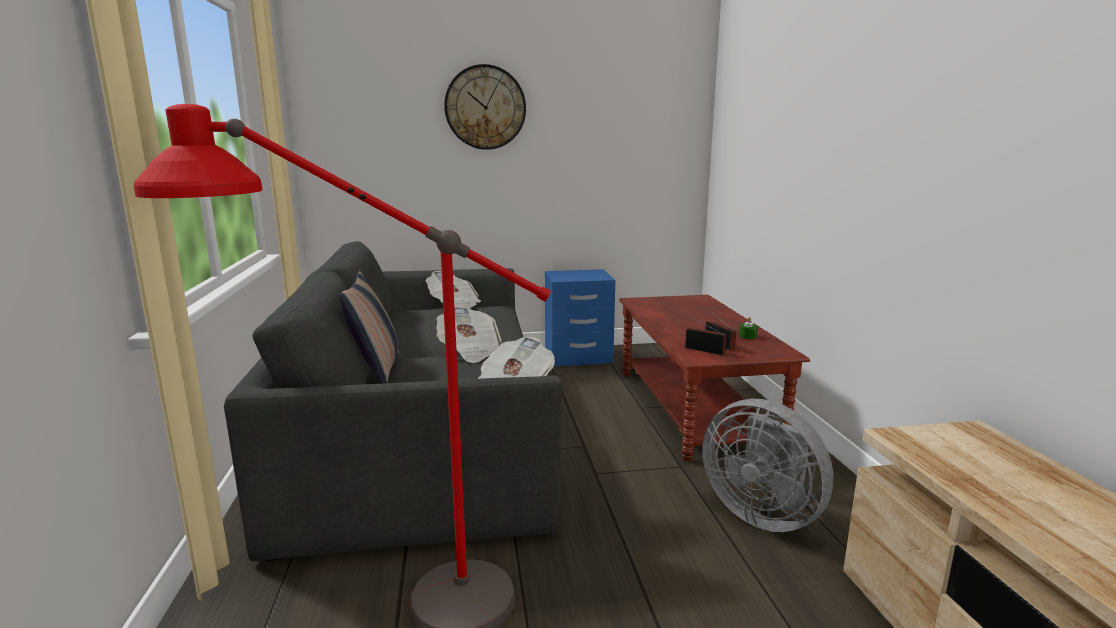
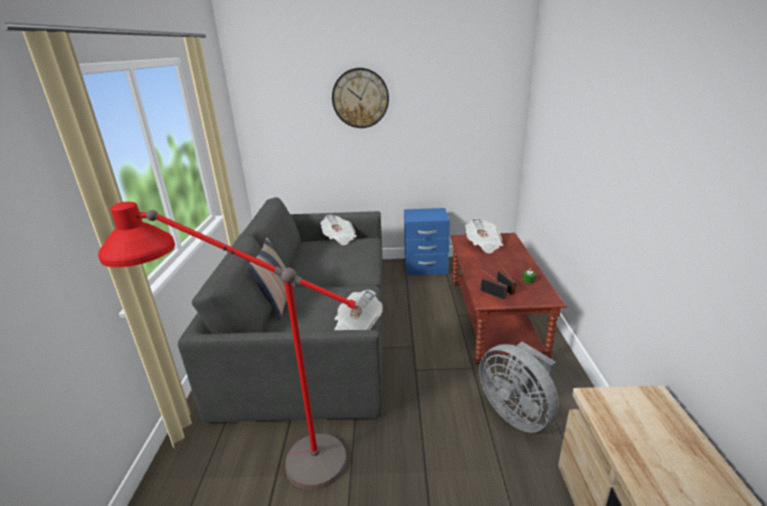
camera: 10 degrees right, 10 degrees up
(470, 351) = (339, 285): newspaper -> newspaper (483, 245)

